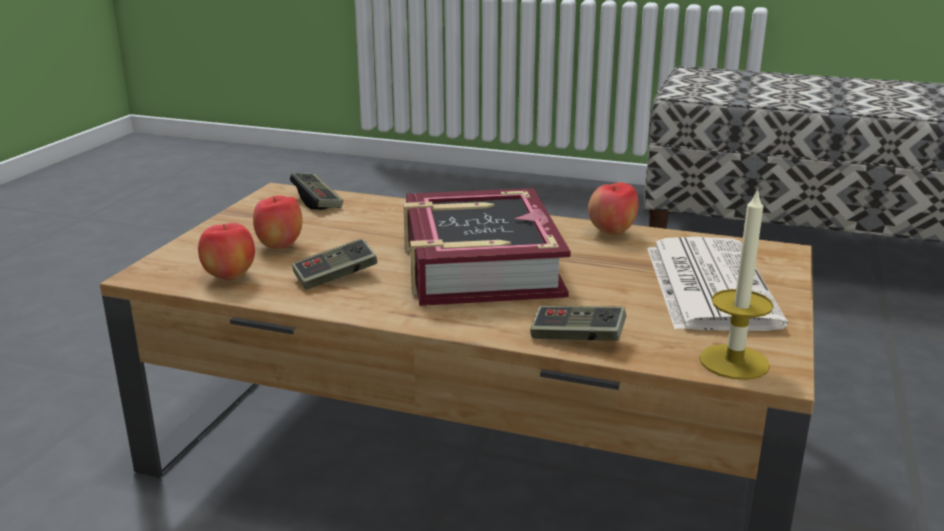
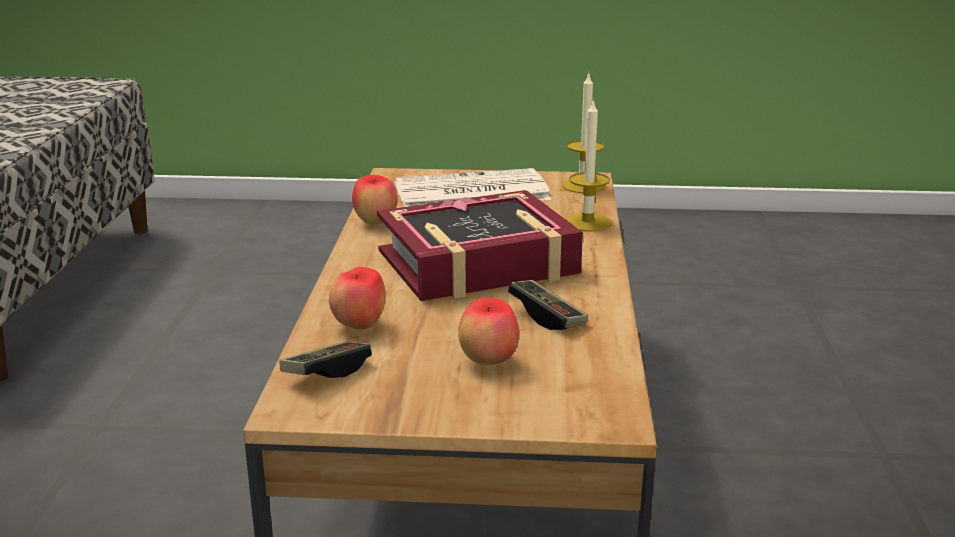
camera: 105 degrees left, 0 degrees up
(230, 277) = (585, 368): apple -> apple (359, 326)
(577, 338) = (587, 222): game controller -> candle

